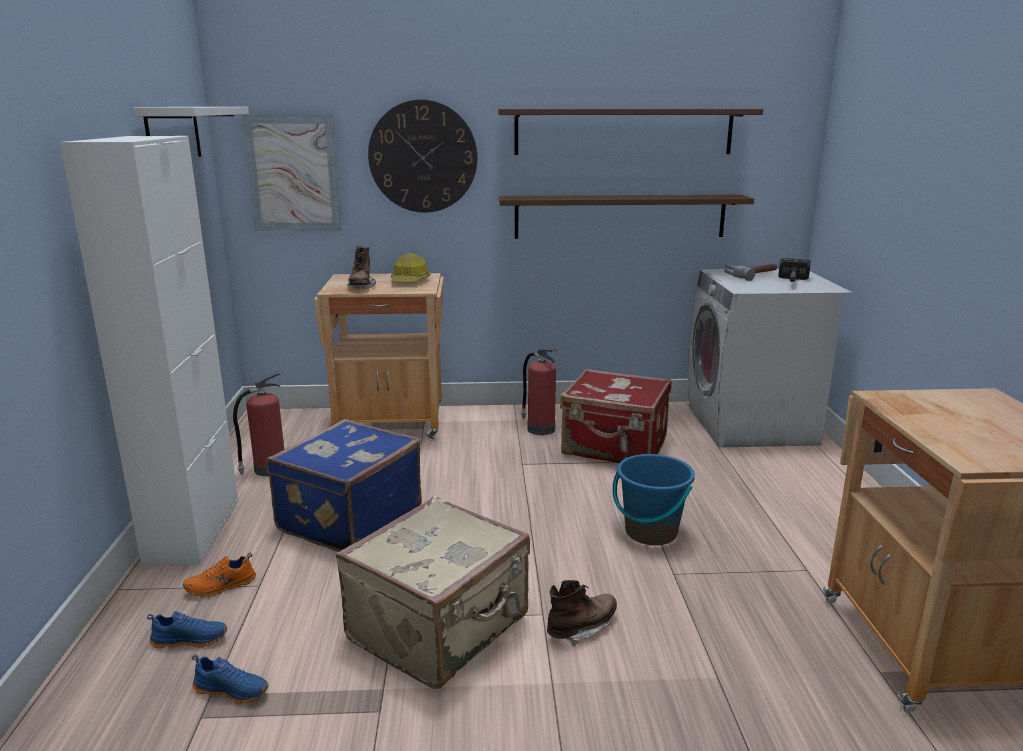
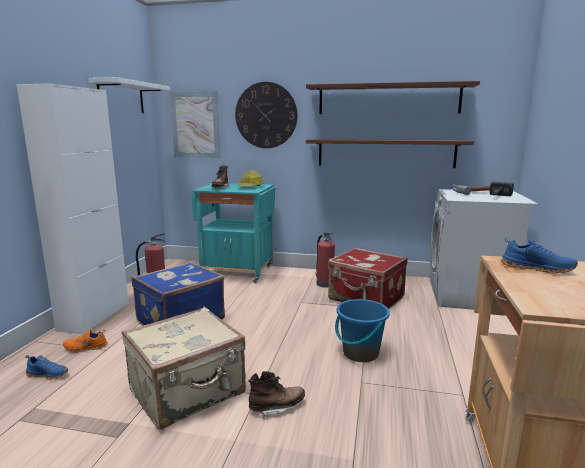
camera: 15 degrees right, 5 degrees down
(232, 690) = (47, 407): blue shoe -> blue shoe (536, 268)
(391, 425) = (238, 273): brown cart -> turquoise cart

